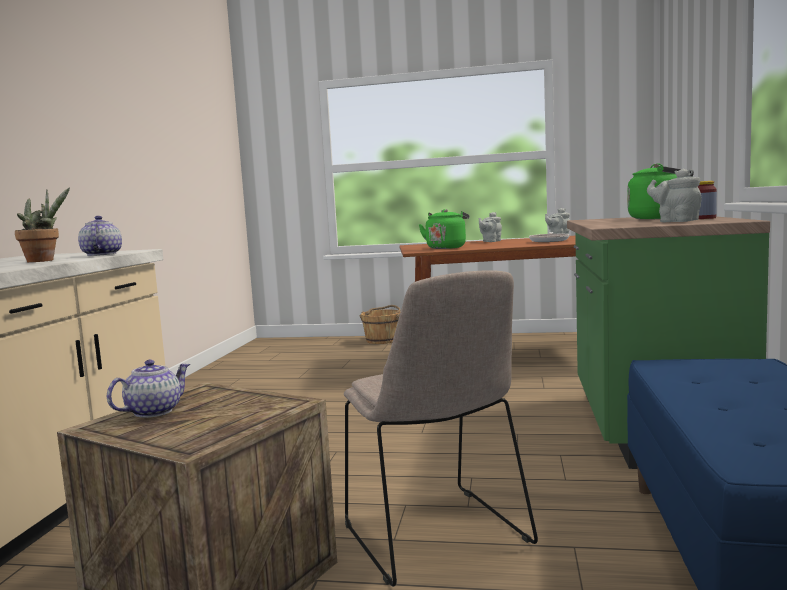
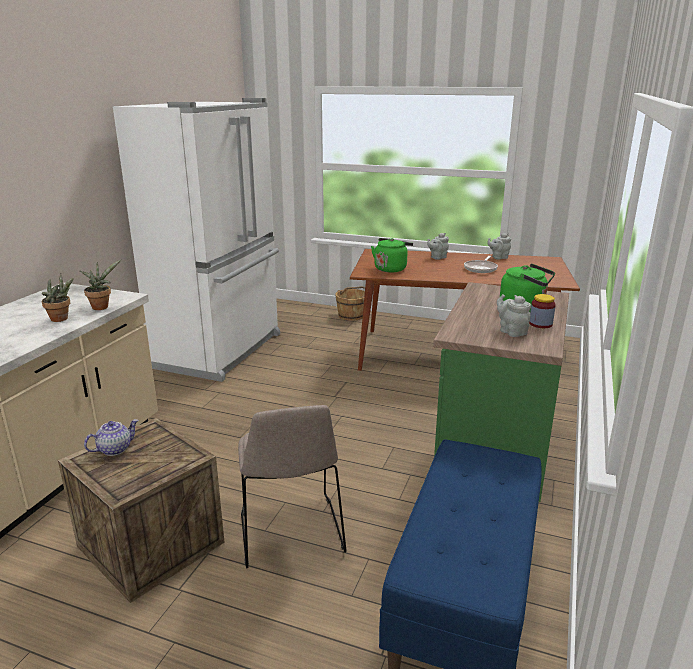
camera: 10 degrees right, 15 degrees up
(101, 254) = (102, 307): teapot -> potted plant
(233, 381) = (222, 351): none -> white fridge

